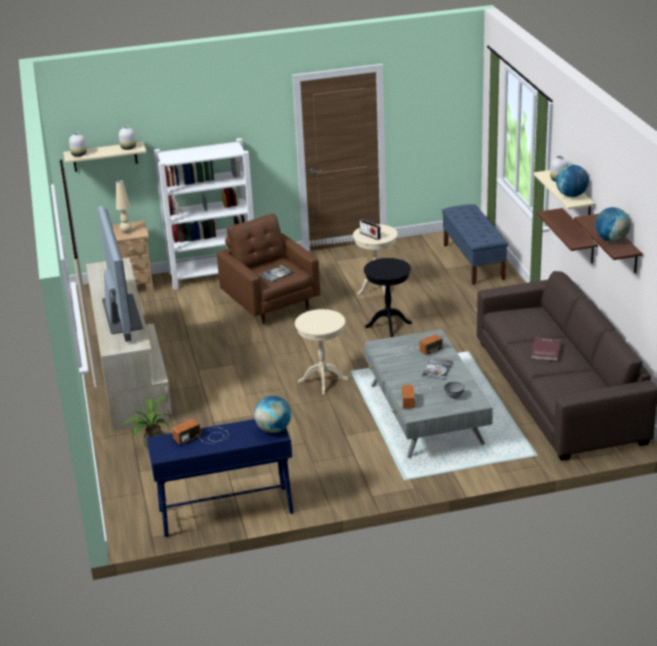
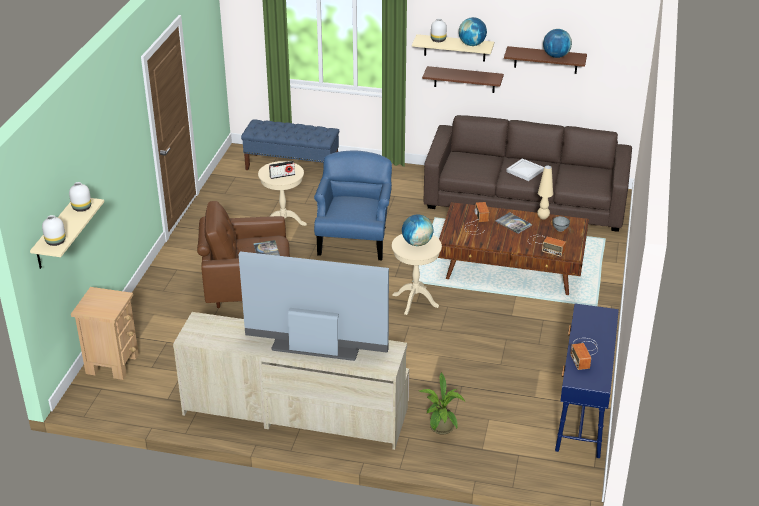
camera: 65 degrees left, 5 degrees up
(126, 232) = (105, 304): beige table lamp -> beige table lamp (543, 218)
(213, 274) = (147, 306): white bookcase -> none
(273, 429) = (597, 313): globe -> globe (417, 243)
(388, 325) = (354, 240): black side table -> blue armchair
(425, 414) = (511, 267): grey coffee table -> brown coffee table
(545, 351) = (525, 171): red book -> white tray

